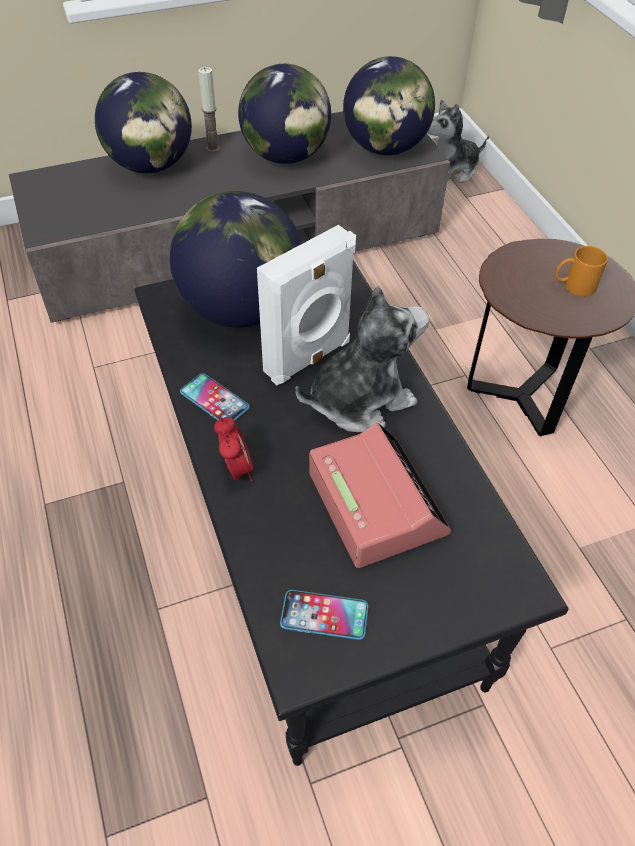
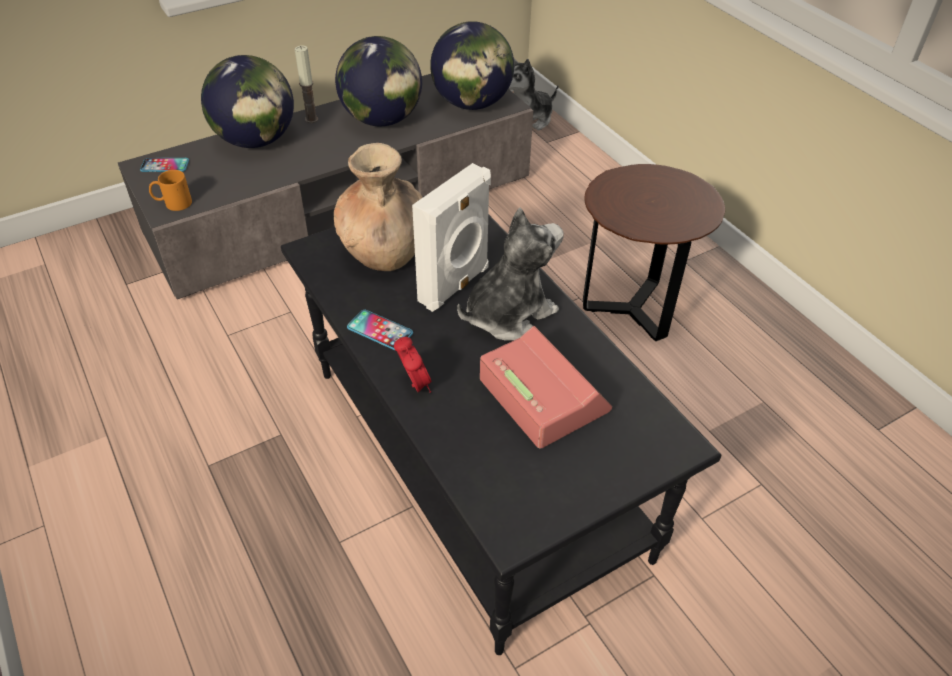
camera: 10 degrees left, 5 degrees down
(241, 310) = (384, 252): globe -> brown vase
(324, 615) = (520, 490): phone -> phone (165, 166)
(573, 286) = (667, 201): orange mug -> orange mug (173, 204)

